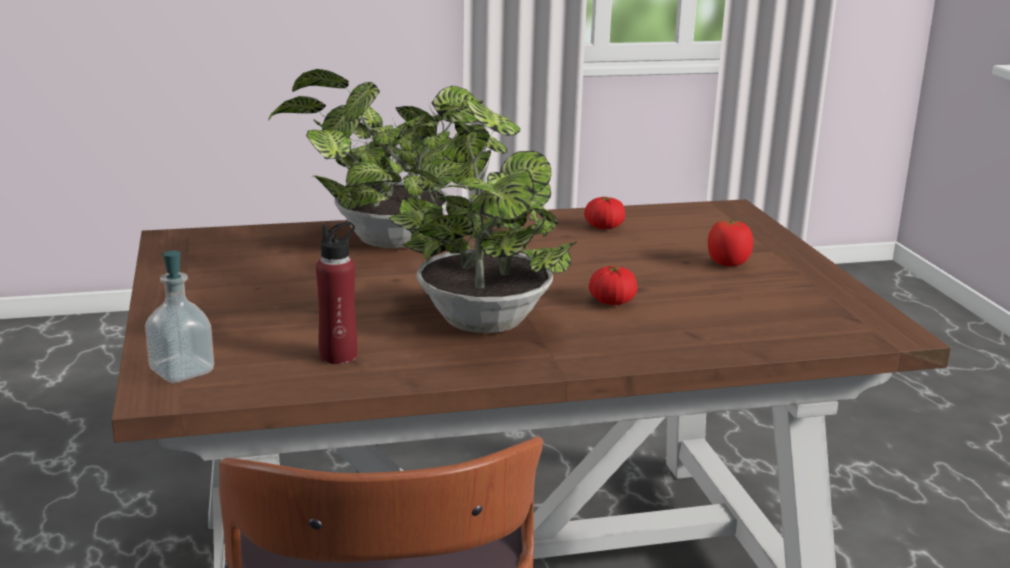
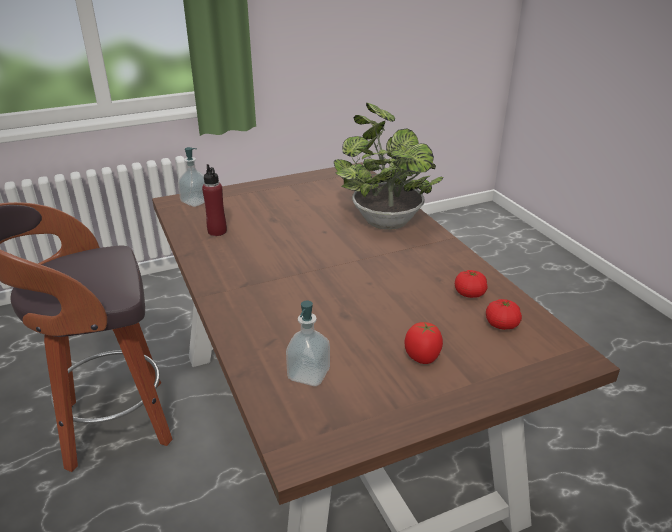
camera: 80 degrees right, 10 degrees up
(482, 317) = (276, 263): potted plant -> none
(612, 302) = (317, 306): tomato -> tomato (501, 324)
(761, 318) = (308, 374): none -> soap dispenser

